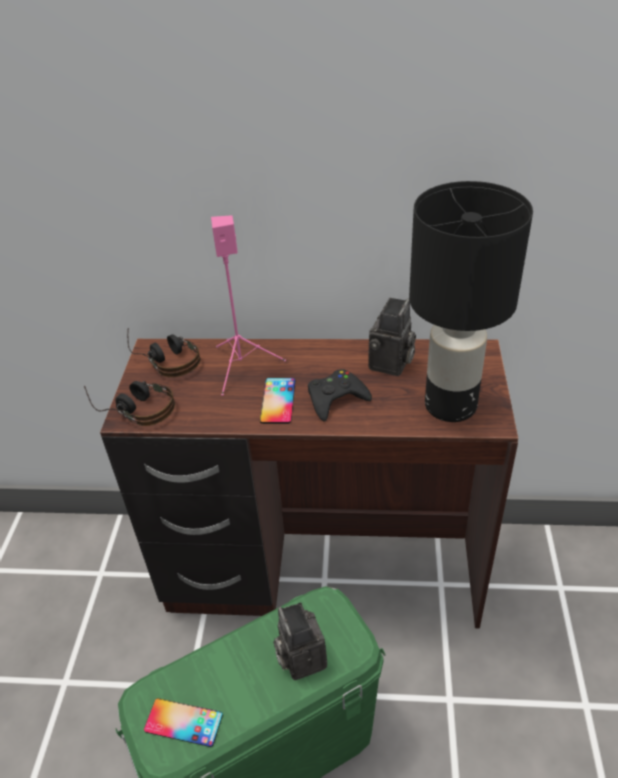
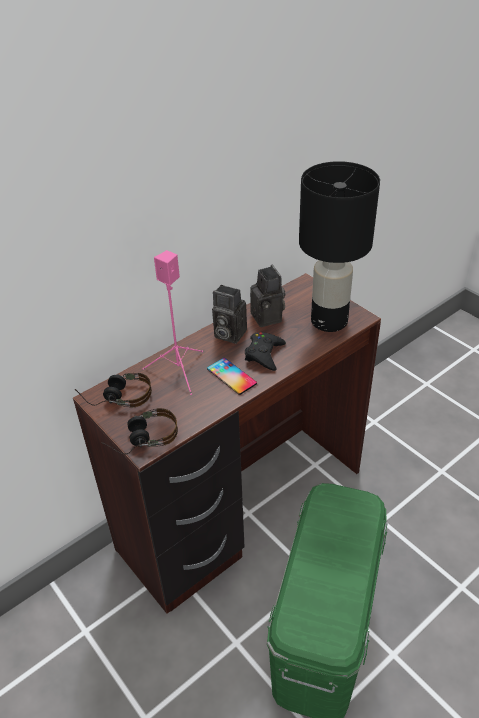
camera: 45 degrees left, 0 degrees up
(183, 722) = (329, 617): phone -> none
(300, 657) = (347, 531): camera -> camera (228, 334)

